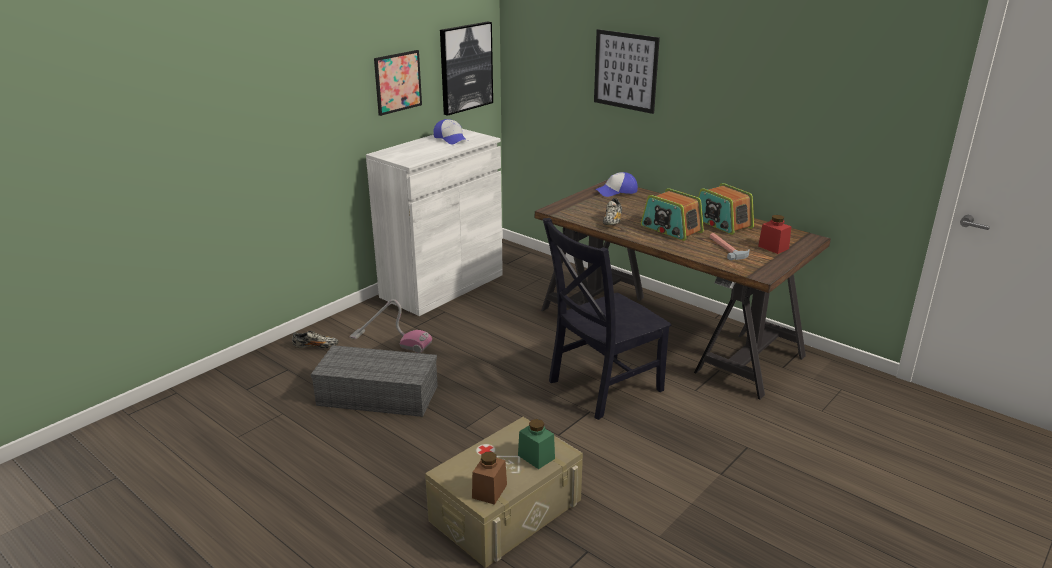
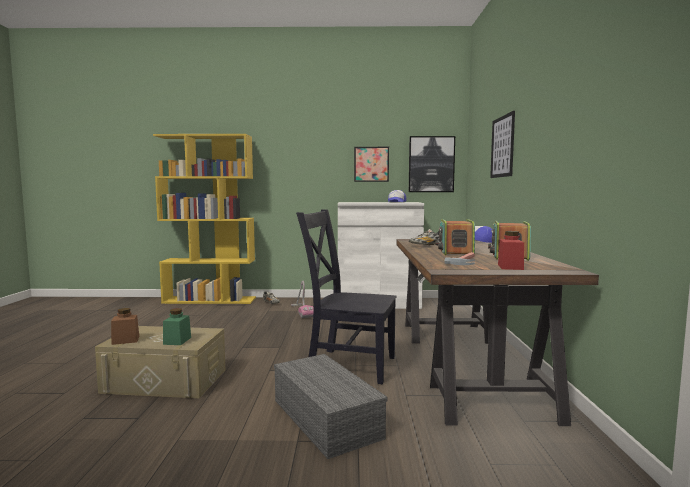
camera: 50 degrees right, 20 degrees down
(208, 386) = (210, 300): none -> yellow bookcase
(376, 396) = (245, 323): grey storage box -> grey storage box (323, 417)

